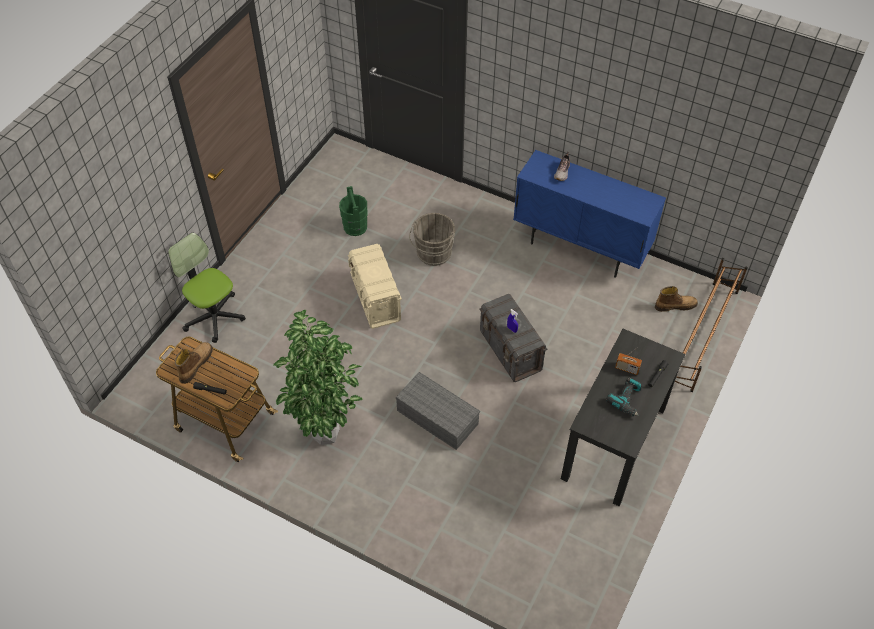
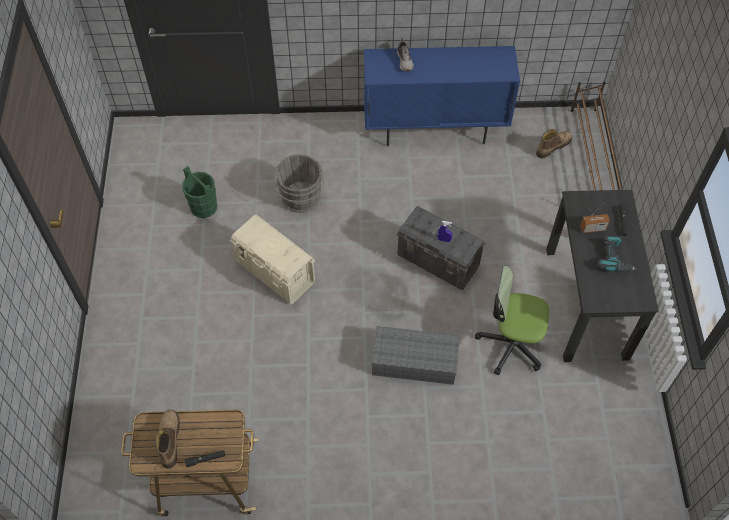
camera: 30 degrees left, 5 degrees up
(214, 317) = (118, 373): office chair -> office chair (511, 344)
(326, 433) = (318, 434): potted plant -> none

